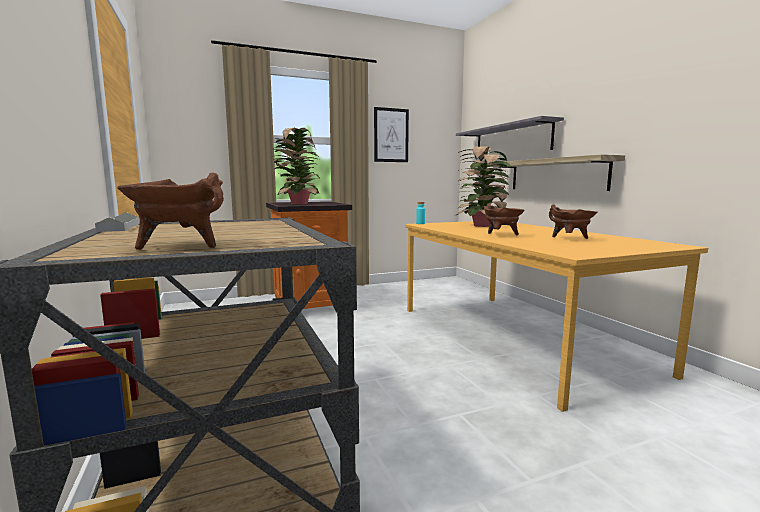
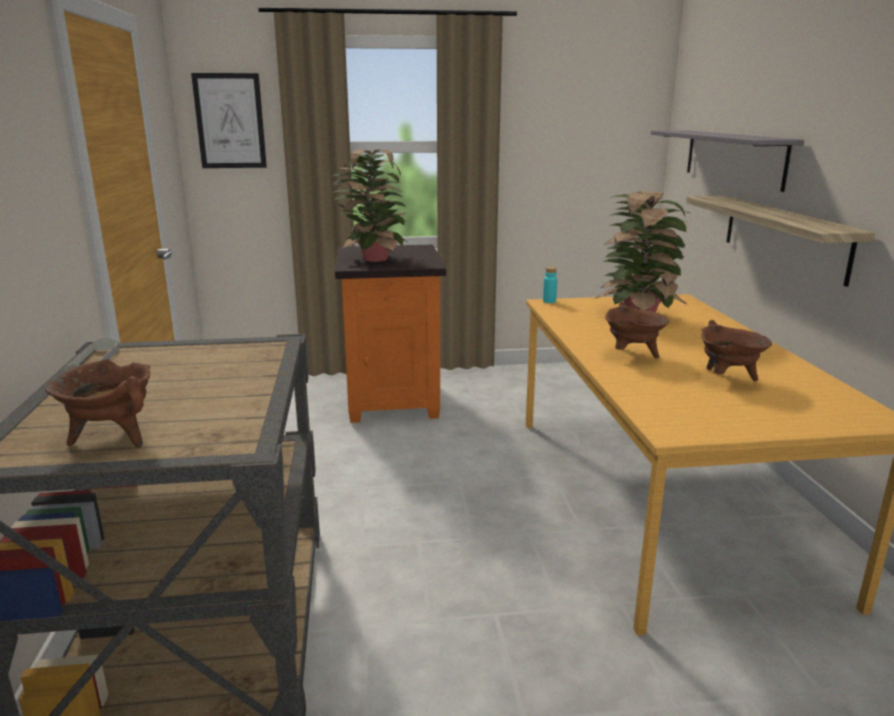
camera: 15 degrees right, 10 degrees up
(391, 135) = (541, 132): picture -> picture (230, 121)

